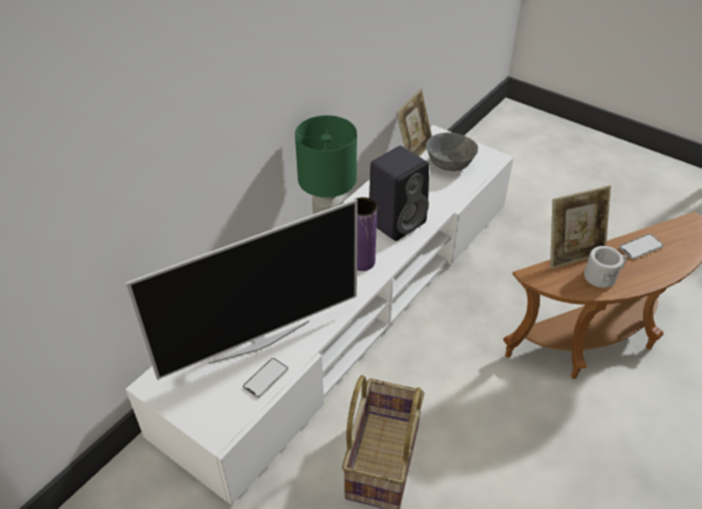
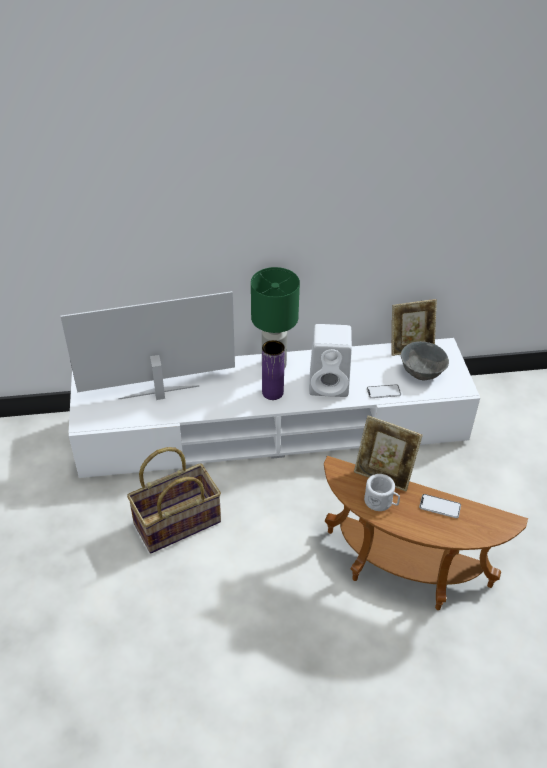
camera: 45 degrees right, 0 degrees up
(259, 340) = (159, 394): television -> television turned 150 degrees clockwise
(265, 378) = (137, 415): phone -> phone (383, 392)
(397, 221) = (330, 384): black speaker -> white speaker

